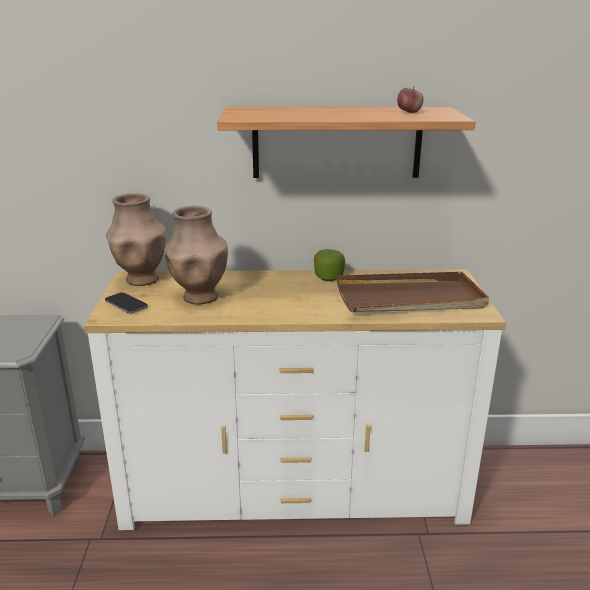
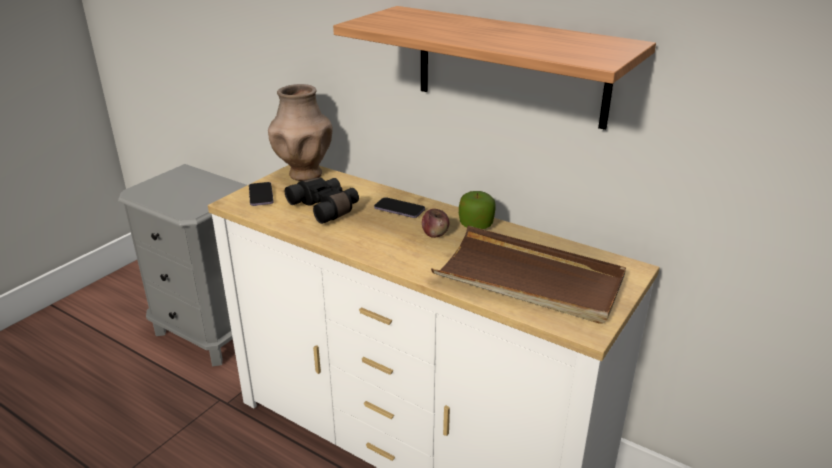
camera: 35 degrees right, 5 degrees up
(199, 297) = (326, 208): brown vase -> black binoculars
(259, 283) = (399, 209): none -> phone
(409, 112) = (569, 43): apple -> apple (435, 234)

